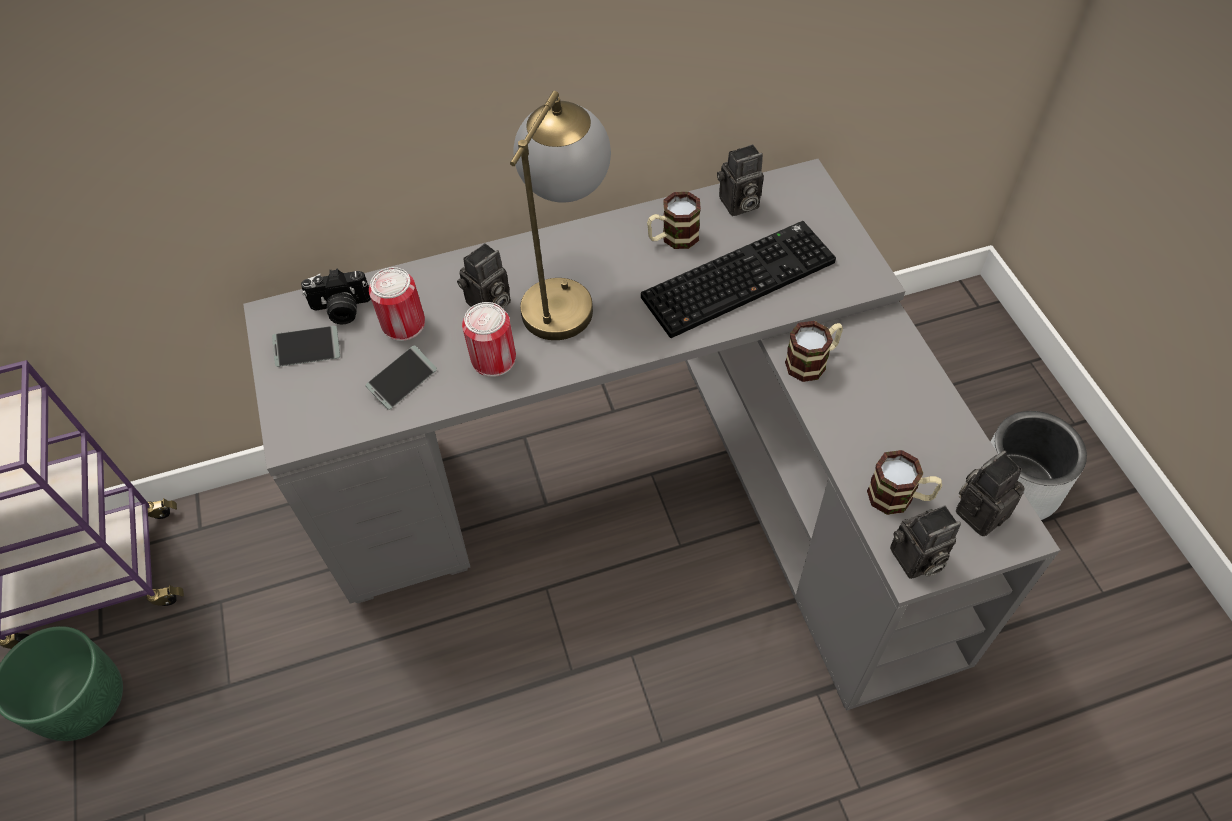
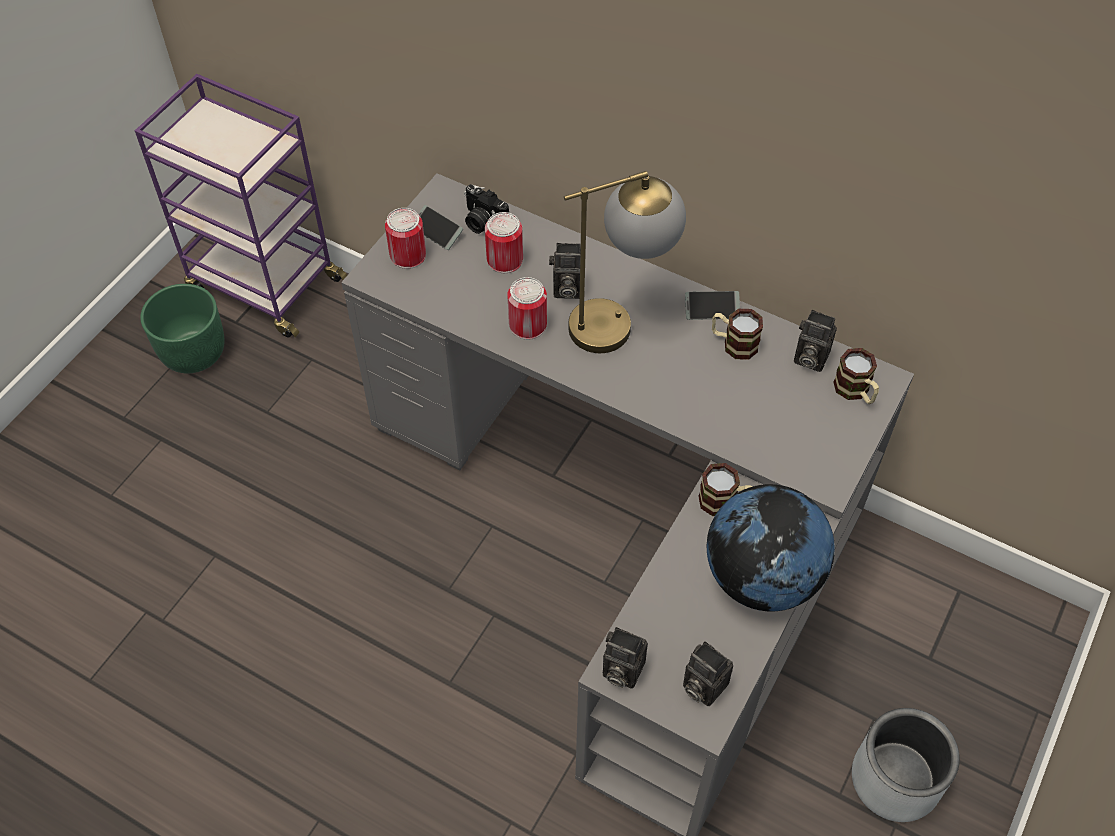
camera: 45 degrees right, 0 degrees up
(305, 392) = (408, 255): none -> can
(403, 381) = (463, 294): phone -> phone (712, 309)
(738, 277) = (741, 405): keyboard -> none
(899, 497) = (662, 629): mug -> mug (855, 391)
(908, 390) = (761, 577): none -> globe
(980, 510) = (701, 685): camera -> camera turned 150 degrees counterclockwise

